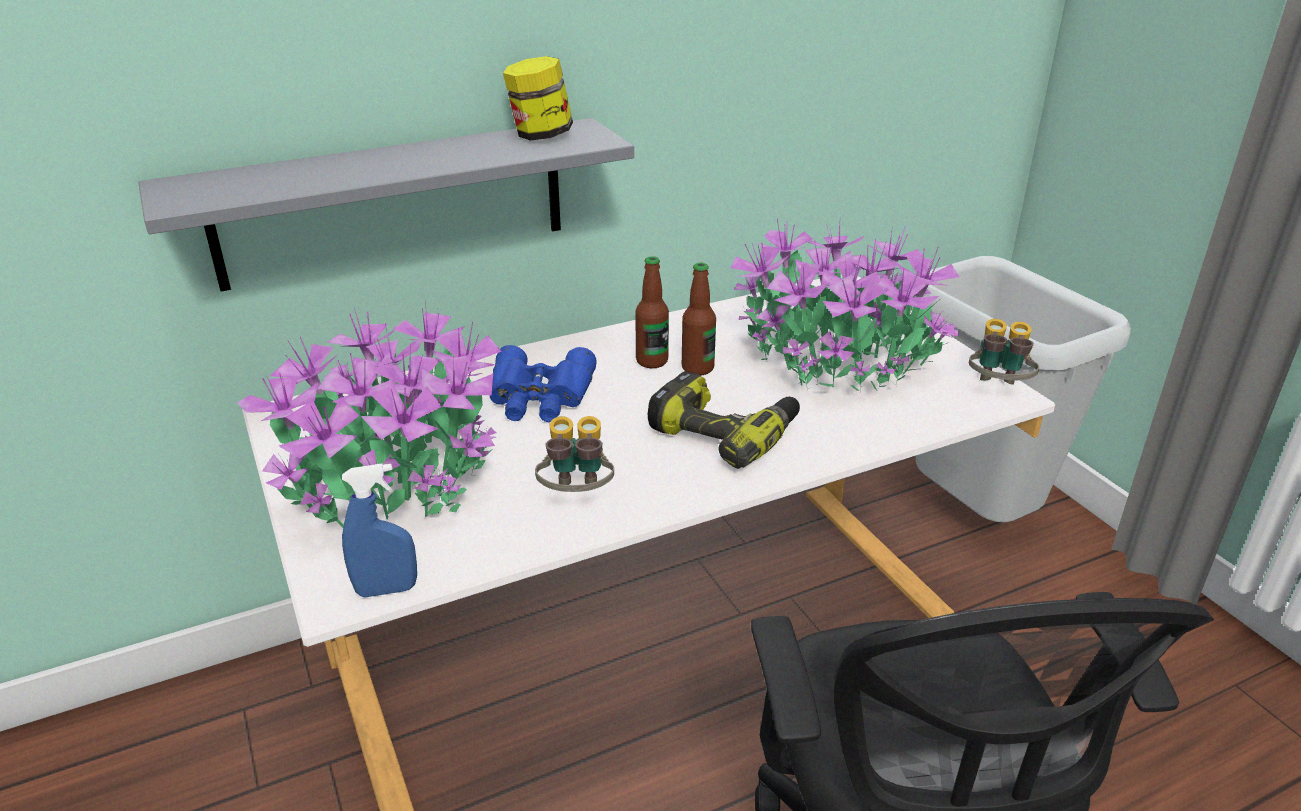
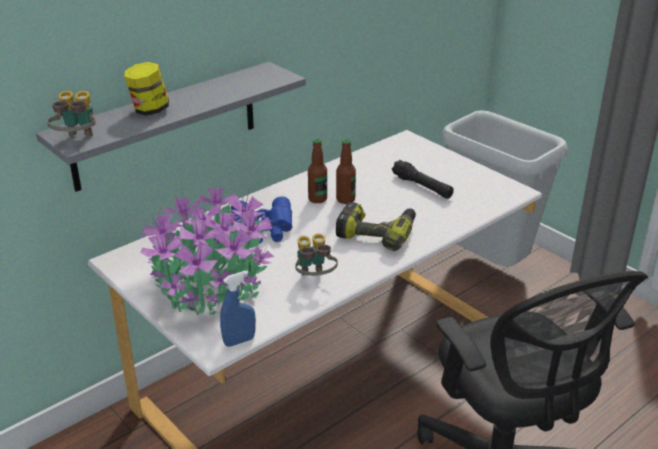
camera: 15 degrees left, 0 degrees up
(540, 135) = (248, 77): jar -> jar (149, 110)
(838, 364) = (422, 186): potted plant -> black flashlight
(996, 390) = (510, 189): binoculars -> binoculars (77, 141)

